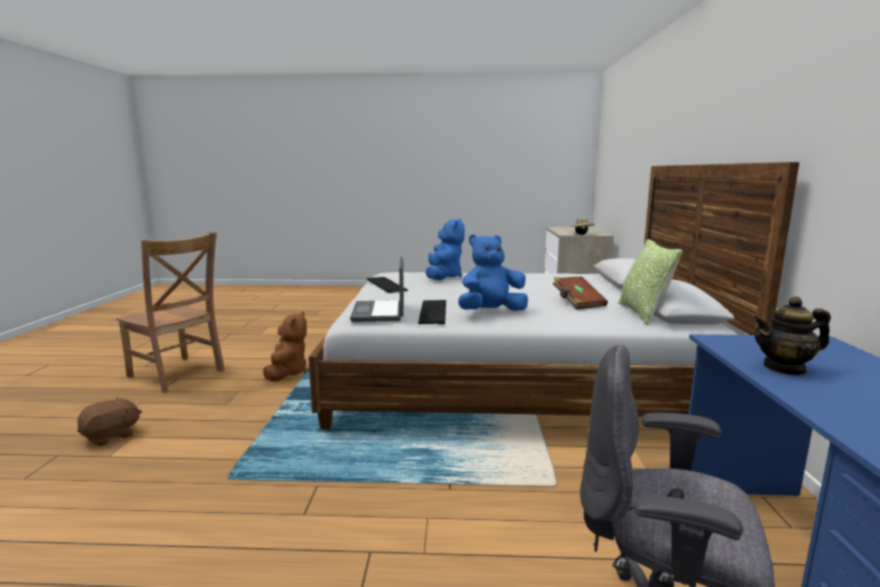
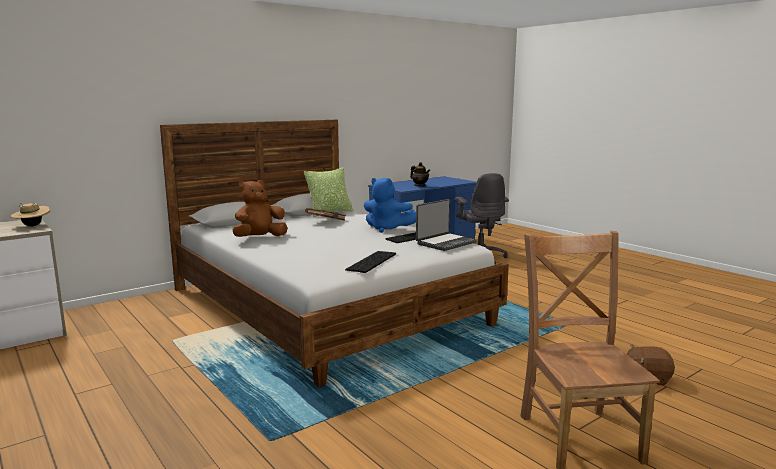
camera: 130 degrees left, 0 degrees up
(287, 373) = (462, 381): brown plush toy -> brown plush toy (259, 238)
(443, 276) = (306, 254): blue plush toy -> none

